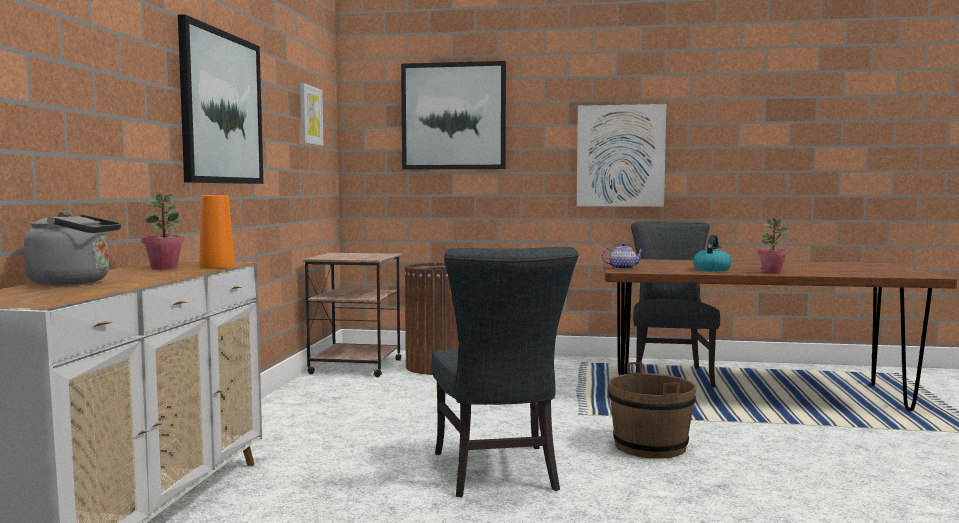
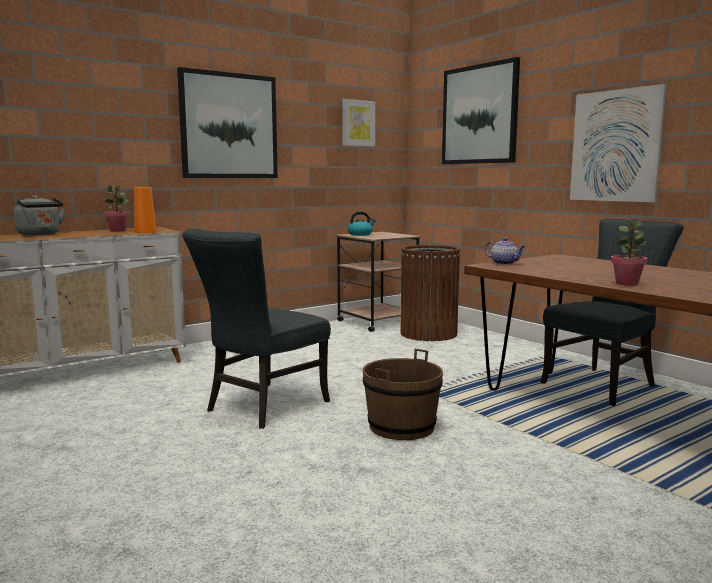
camera: 45 degrees right, 5 degrees up
(712, 269) = (581, 274): kettle -> kettle (360, 234)

